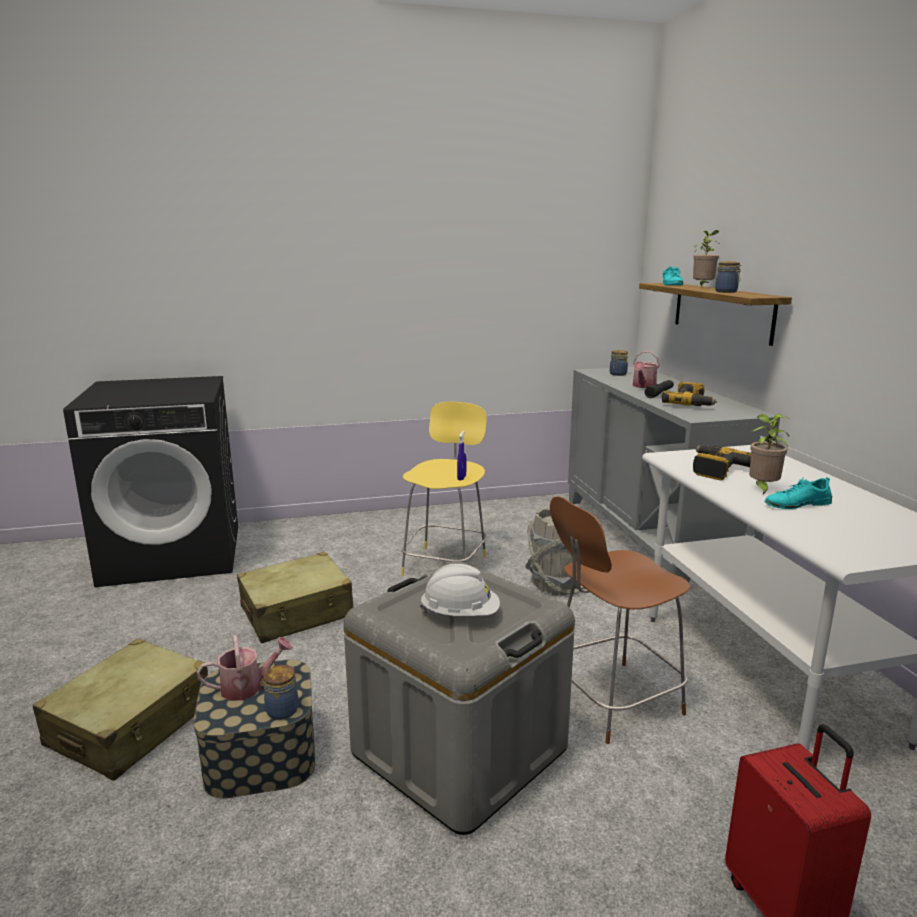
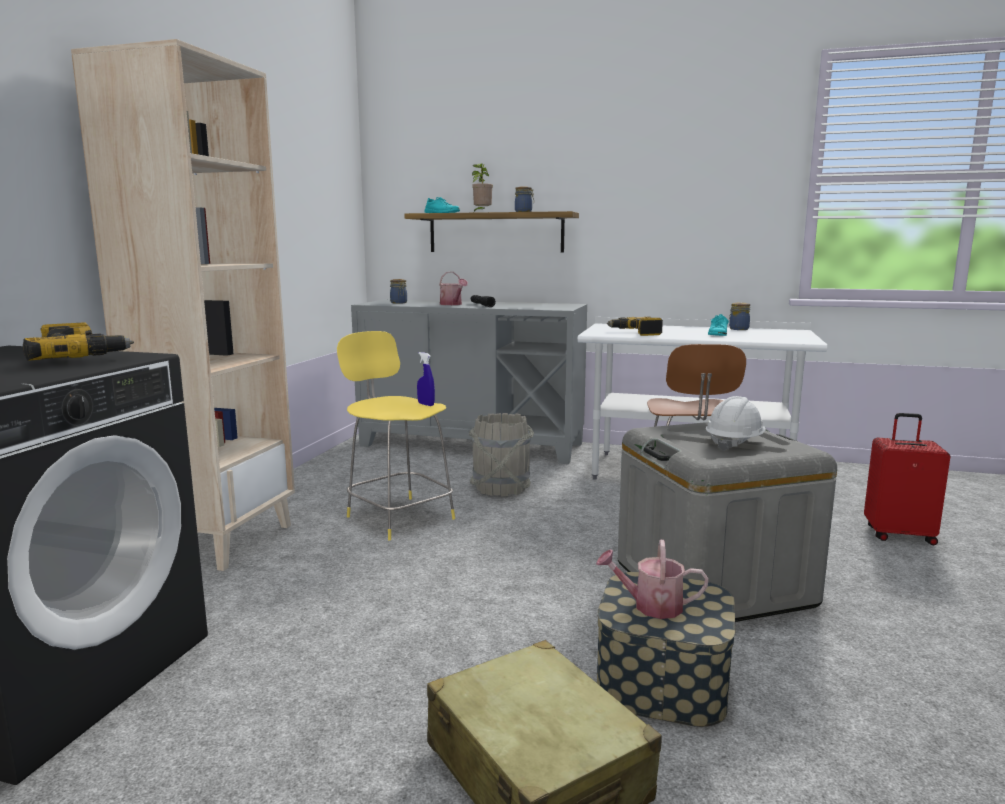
camera: 60 degrees left, 5 degrees down
(247, 687) = (650, 606): watering can -> watering can turned 90 degrees counterclockwise
(283, 709) = (706, 594): jar -> jar (738, 329)
(297, 612) = (389, 610): beige suitcase -> none
(349, 528) = (220, 540): none -> beige bookcase
(690, 404) = (525, 306): power drill -> power drill (80, 357)
(762, 489) = (685, 333): potted plant -> none

